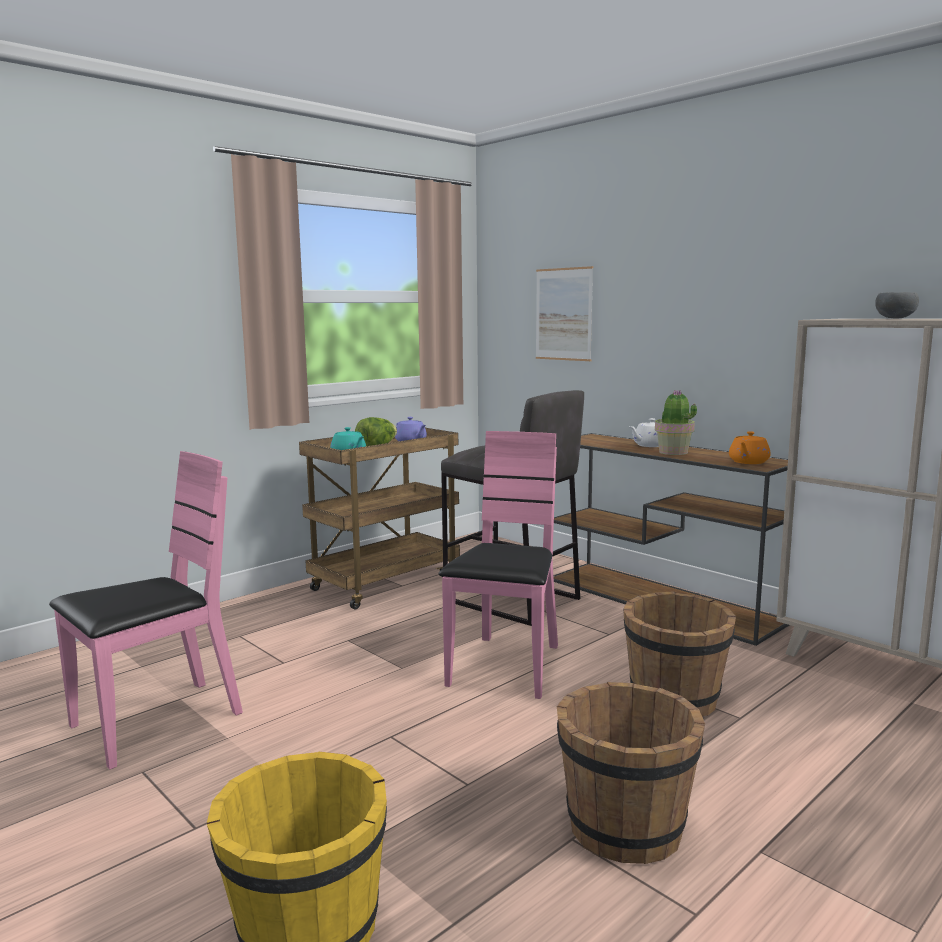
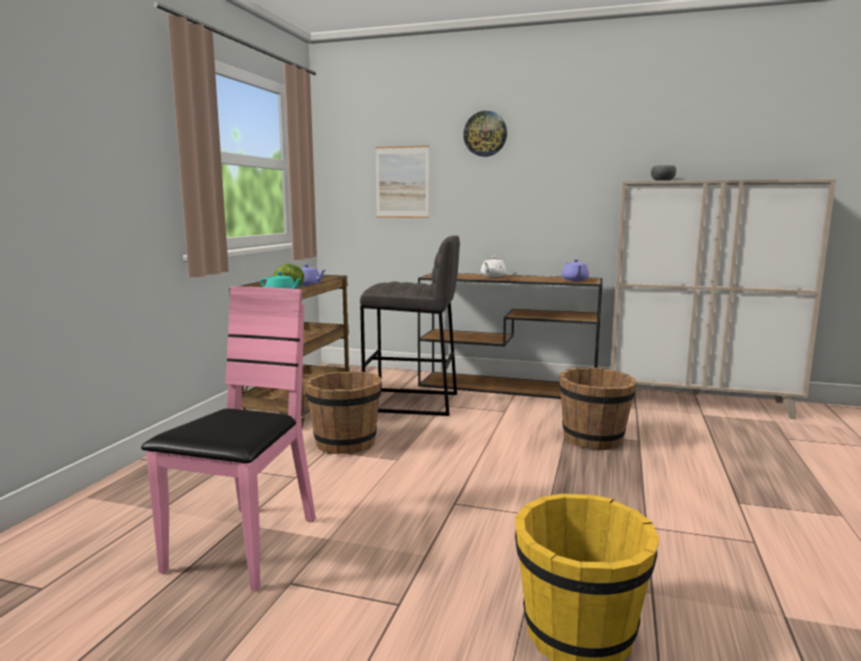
camera: 30 degrees left, 0 degrees up
(506, 666) = (468, 443): pink chair -> none
(625, 827) = (664, 512): brown bucket -> brown bucket (345, 443)
(658, 249) = (485, 134): none -> wall clock
(673, 452) = (518, 278): potted plant -> none
(748, 462) = (575, 280): orange teapot -> purple teapot

